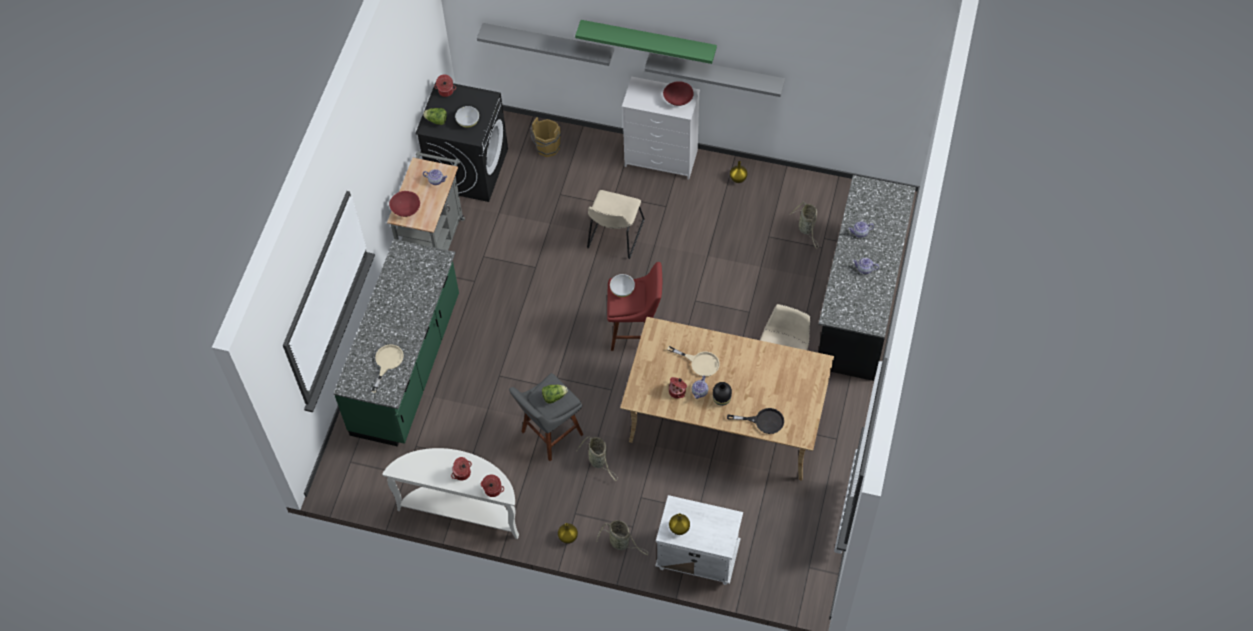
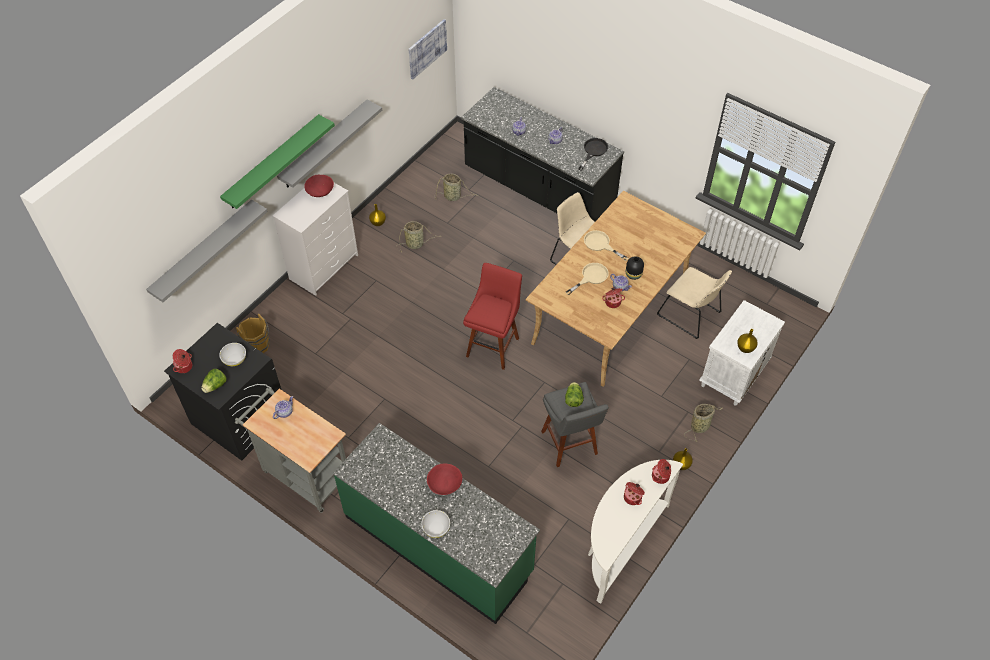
camera: 70 degrees left, 5 degrees down
(387, 363) = (482, 523): beige frying pan -> beige frying pan (600, 244)
(406, 209) = (303, 449): red bowl -> red bowl (444, 484)
(598, 461) = (613, 416): basket -> basket (416, 244)
(614, 236) = (385, 327): beige chair -> beige chair (691, 315)
(622, 290) = (483, 311): white bowl -> white bowl (436, 528)
(763, 421) = (666, 254): black frying pan -> black frying pan (593, 151)
(887, 98) = (427, 48): none -> picture

